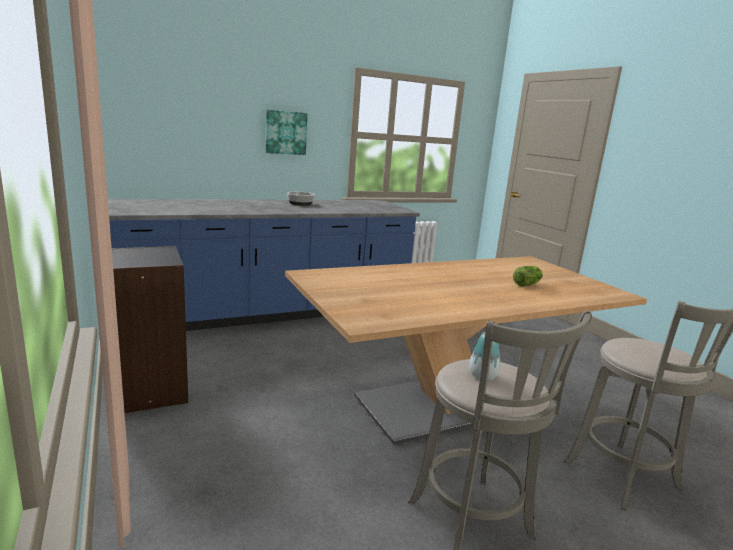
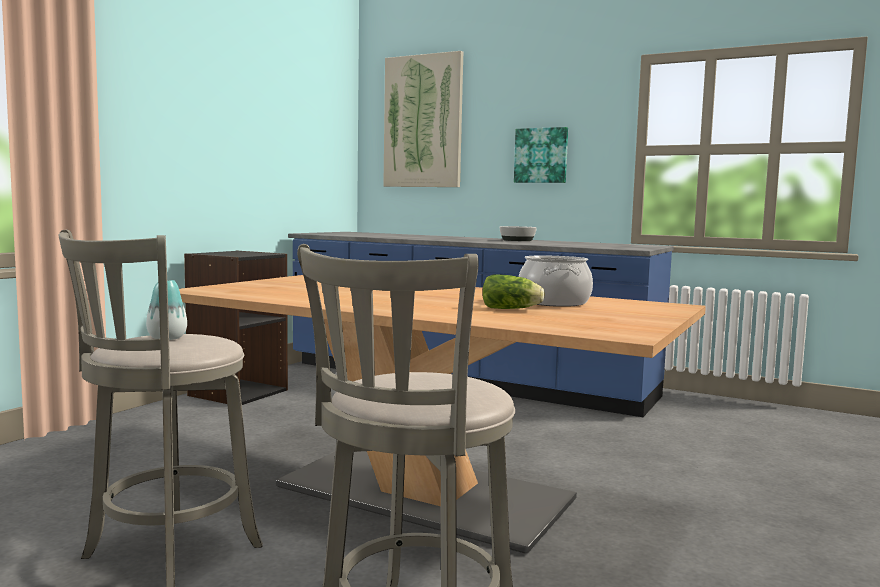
camera: 55 degrees right, 10 degrees down
(172, 91) = (423, 121): none -> picture
(507, 271) = (554, 302): none -> cooking pot

